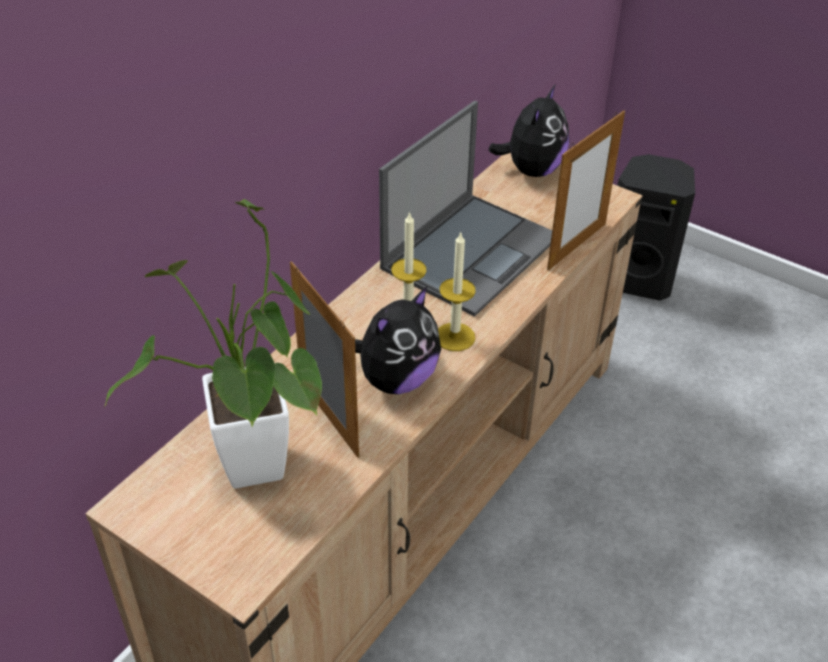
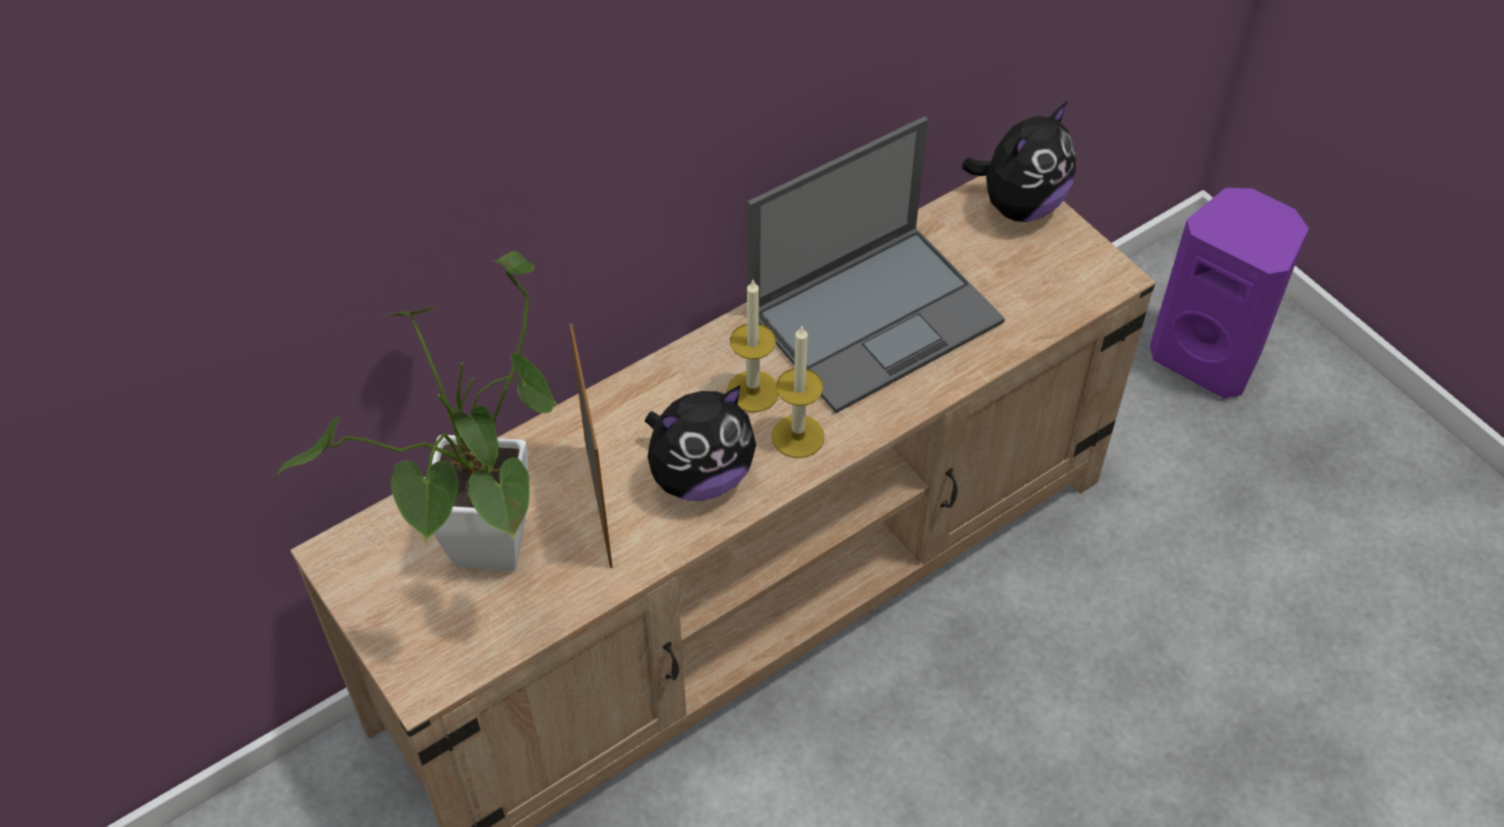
camera: 20 degrees right, 10 degrees up
(576, 246) = (1021, 341): picture frame -> none
(637, 279) = (1208, 355): black speaker -> purple speaker

